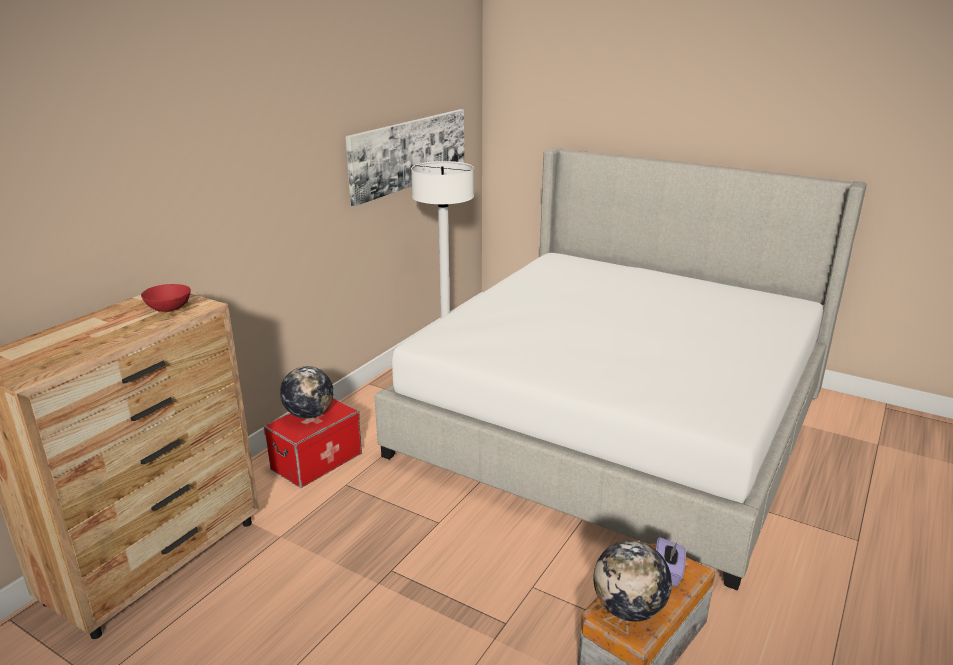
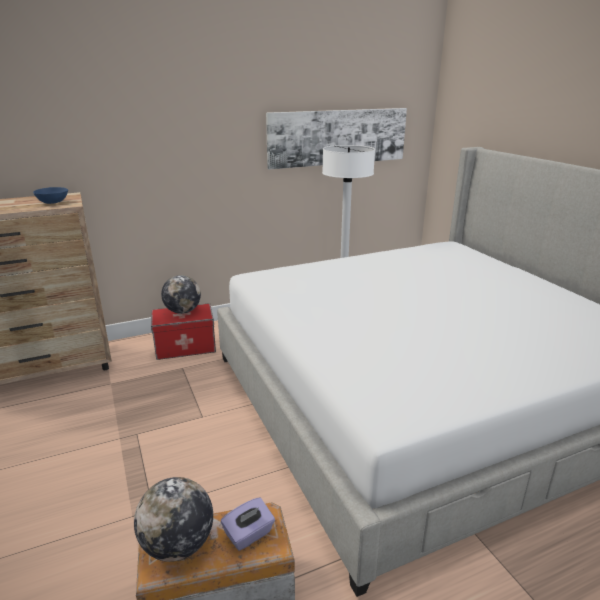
camera: 35 degrees right, 0 degrees up
(168, 308) = (52, 202): red bowl -> blue bowl

